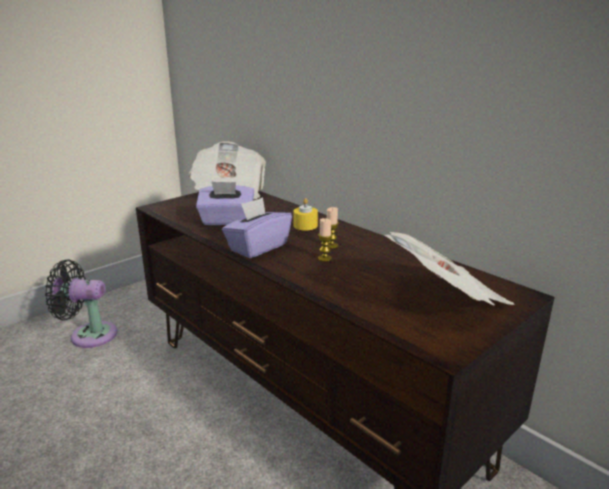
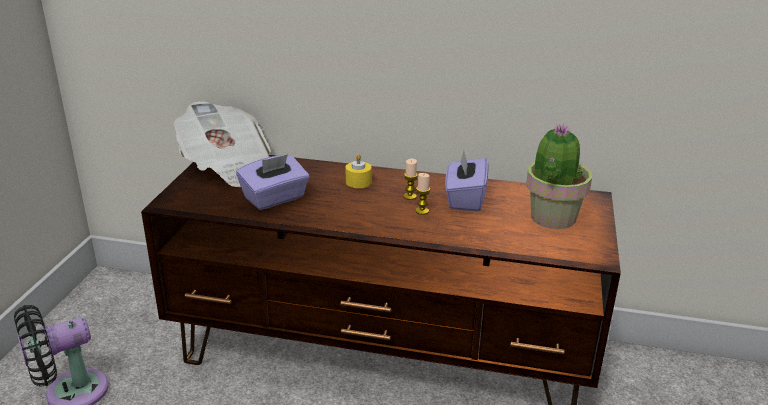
camera: 35 degrees left, 5 degrees up
(257, 247) = (349, 218): purple tissue box -> purple tissue box (465, 199)
(445, 299) = (552, 218): newspaper -> potted plant

